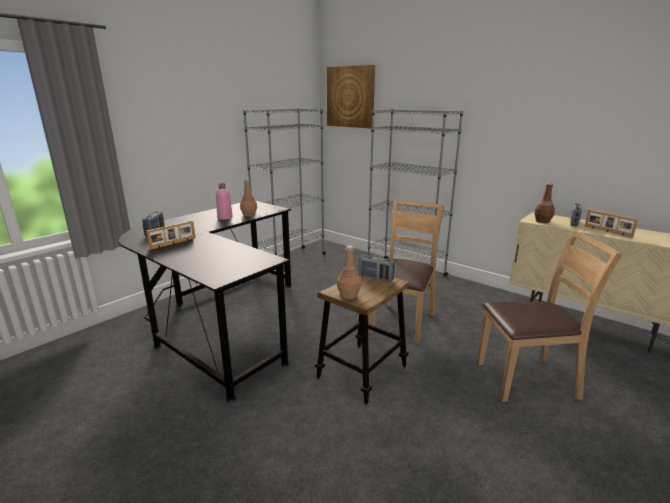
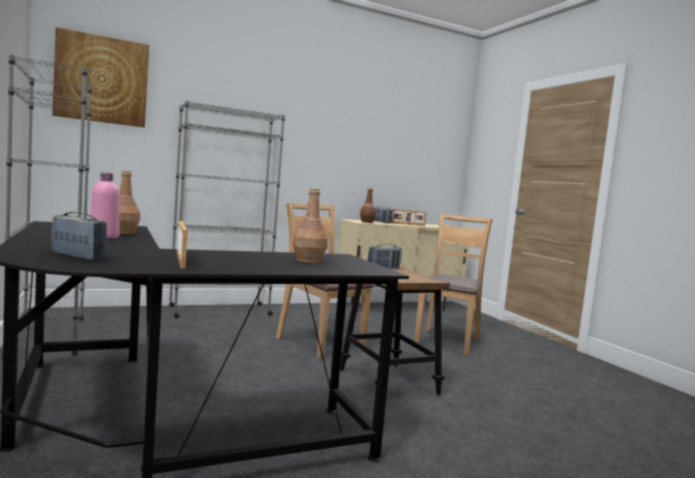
camera: 65 degrees left, 15 degrees down
(349, 295) = (413, 279): brown bottle -> brown bottle (309, 261)

